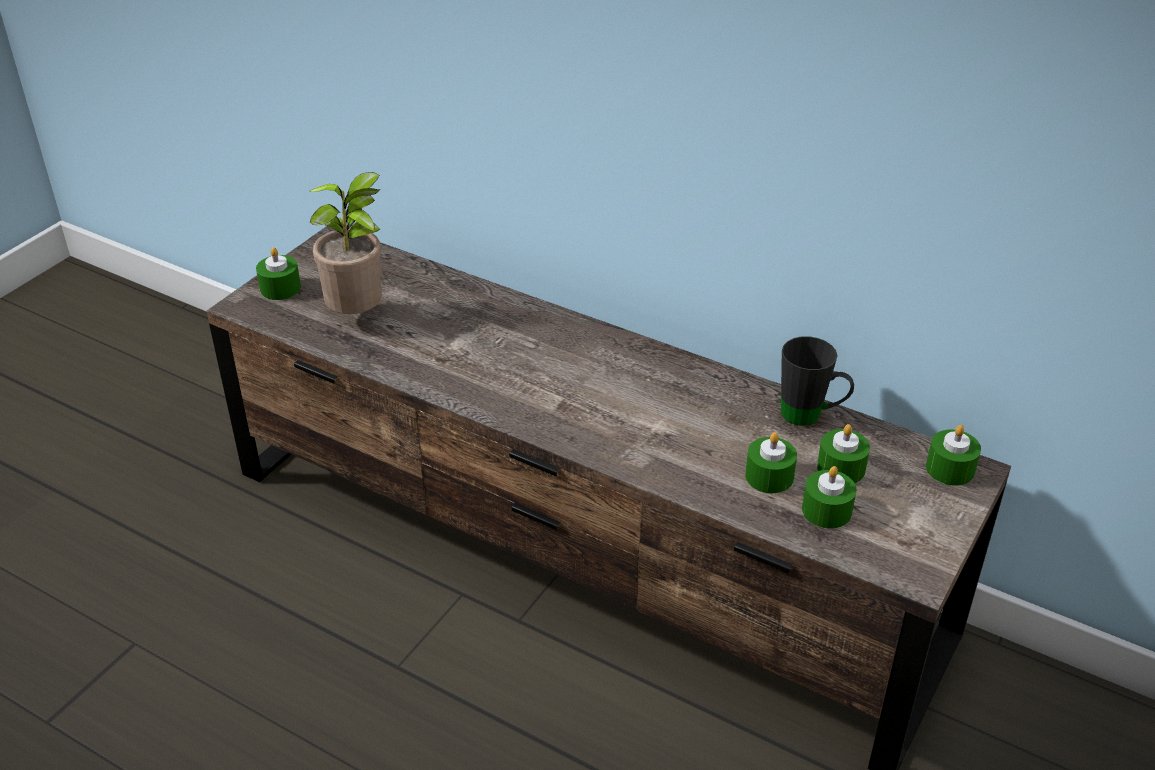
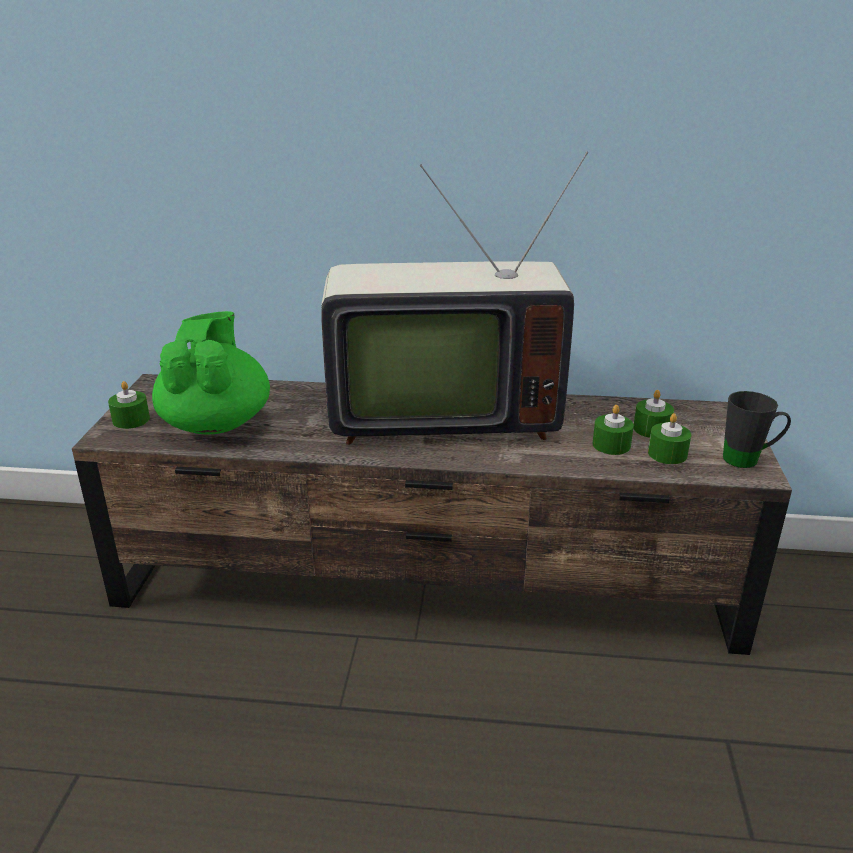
camera: 25 degrees left, 10 degrees down
(360, 316) = (216, 423): potted plant -> green teapot
(601, 374) = (439, 416): none -> television
(811, 416) = (603, 406): black mug -> black mug (749, 459)
(950, 469) = (716, 413): green candle -> none

